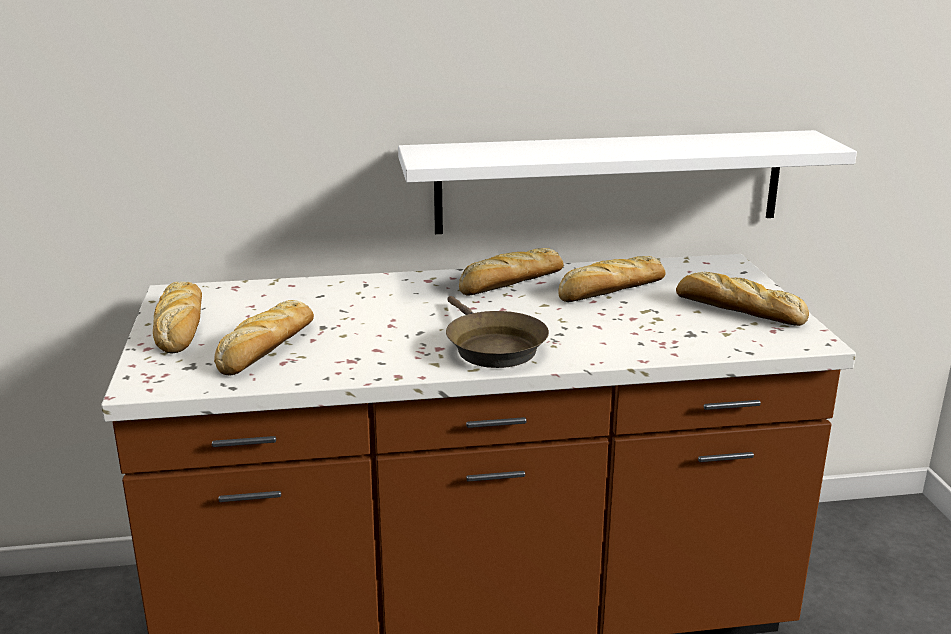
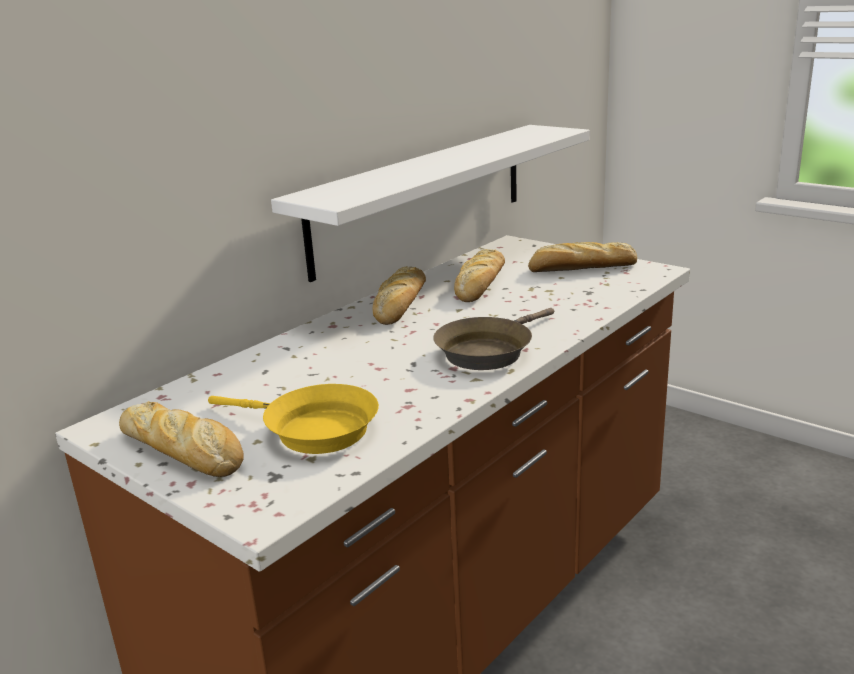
camera: 40 degrees left, 0 degrees up
(266, 348) = (313, 430): bread -> yellow frying pan
(491, 347) = (488, 351): brown frying pan -> brown frying pan turned 105 degrees clockwise

